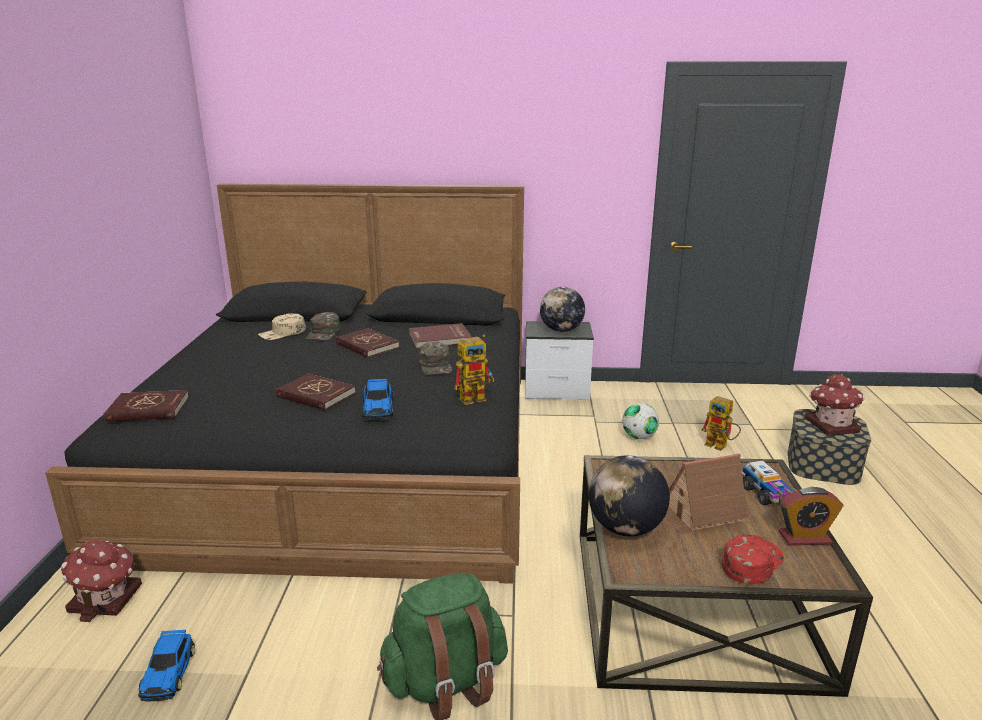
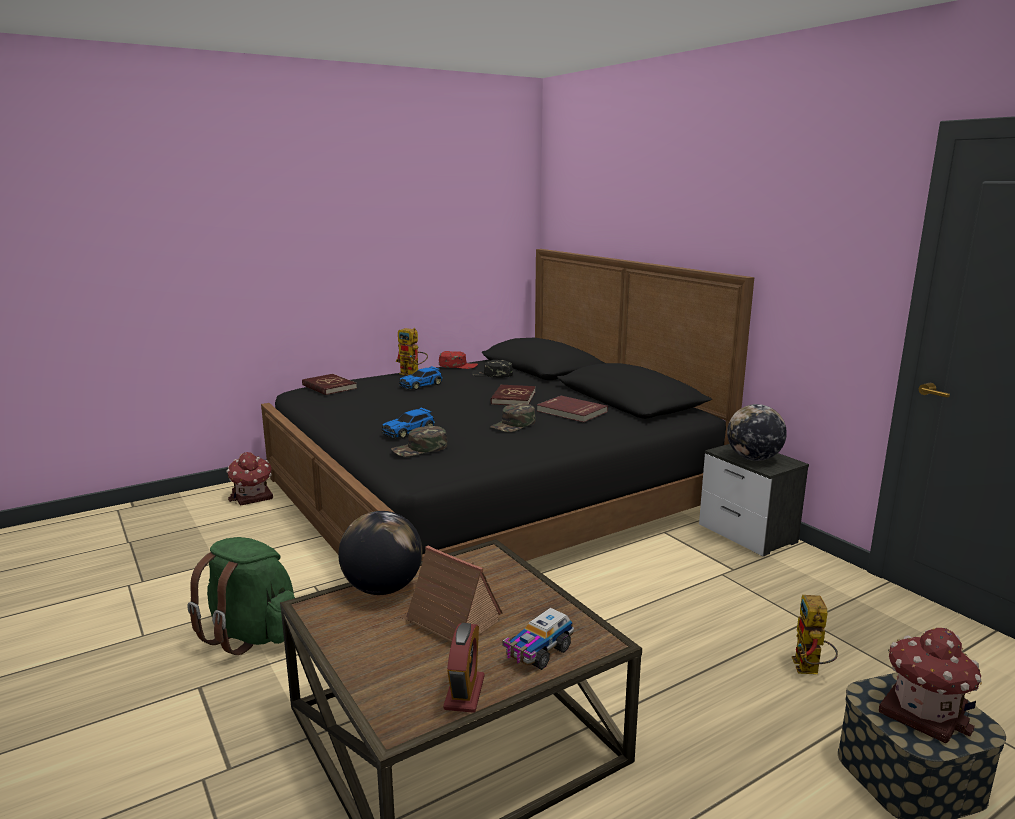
camera: 55 degrees right, 5 degrees down
(169, 672) = (204, 540): toy car -> toy car (421, 385)
(282, 333) = (492, 374): beige cap -> black cap
(316, 395) = (404, 411): red book -> none
(323, 333) = (513, 382): green cap -> green cap (420, 449)
(477, 397) = (477, 452): toy robot -> toy robot (413, 374)
(639, 437) = (734, 609): football -> none
(751, 562) = (382, 667): red cap -> red cap (458, 365)
(804, 538) = (464, 693): alarm clock -> alarm clock turned 135 degrees counterclockwise

